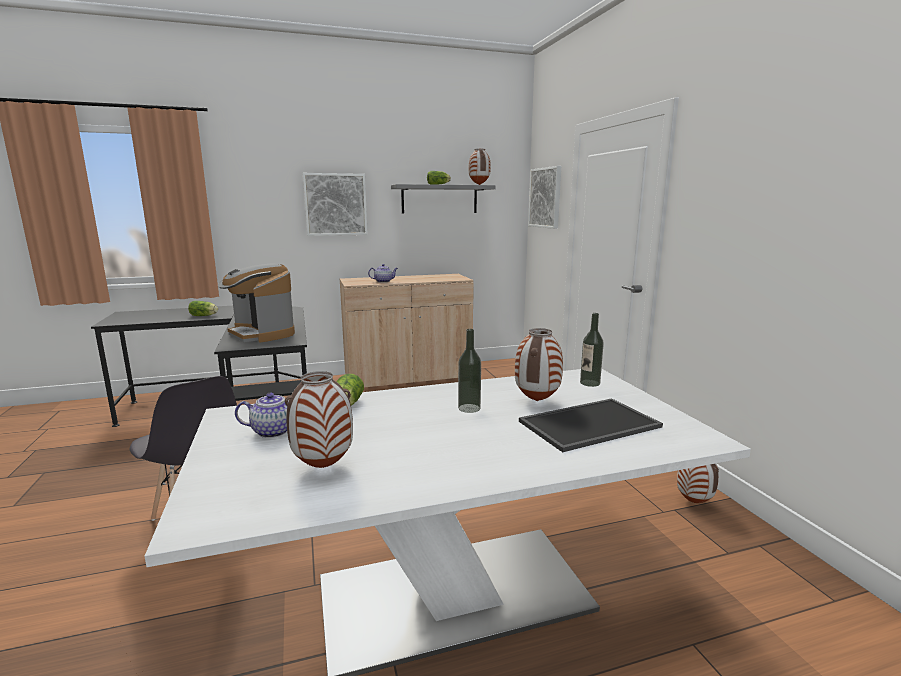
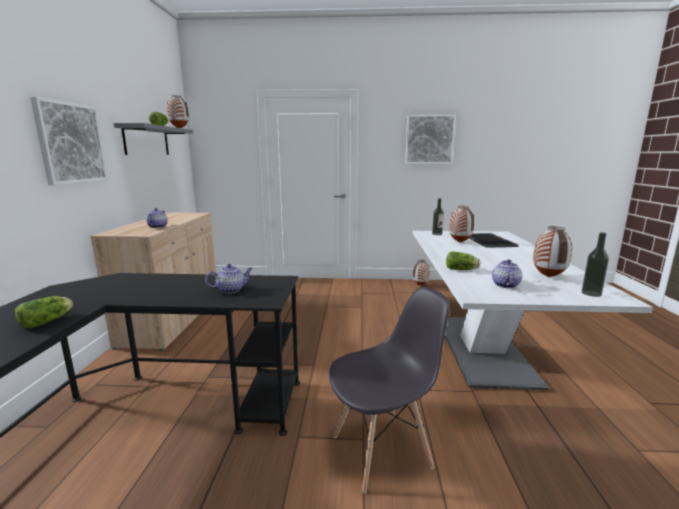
camera: 70 degrees left, 0 degrees up
(261, 334) = (231, 290): coffee machine -> teapot
(469, 408) = (468, 251): bottle -> bottle (591, 293)
(545, 198) = (220, 142): picture -> picture (429, 139)

